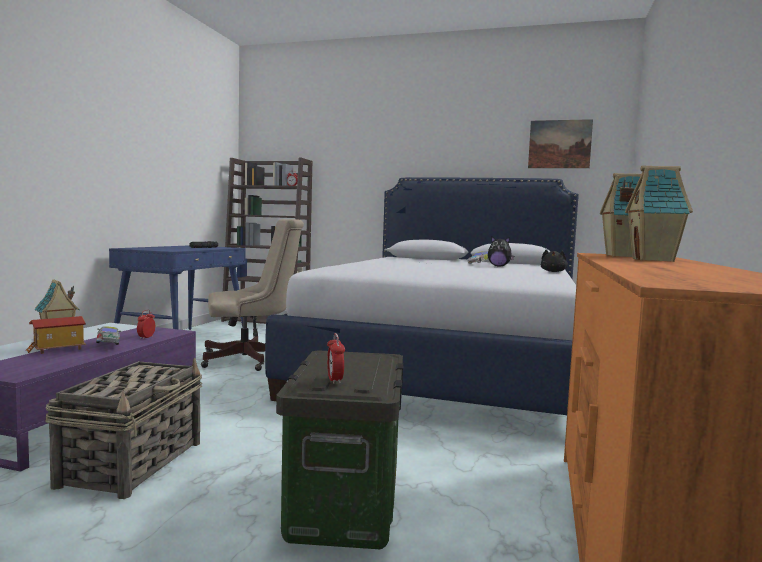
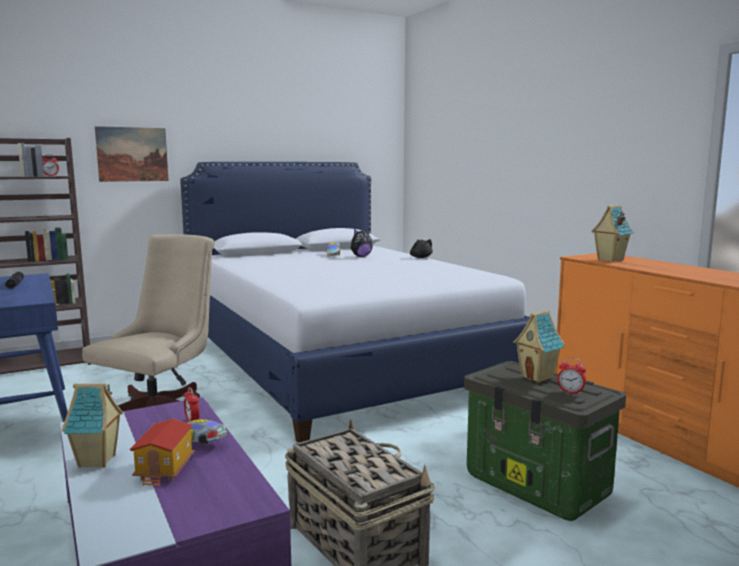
camera: 45 degrees left, 5 degrees up
(559, 144) = (348, 128): picture -> picture (132, 154)
(654, 260) = (654, 264): toy house -> toy house (537, 377)

